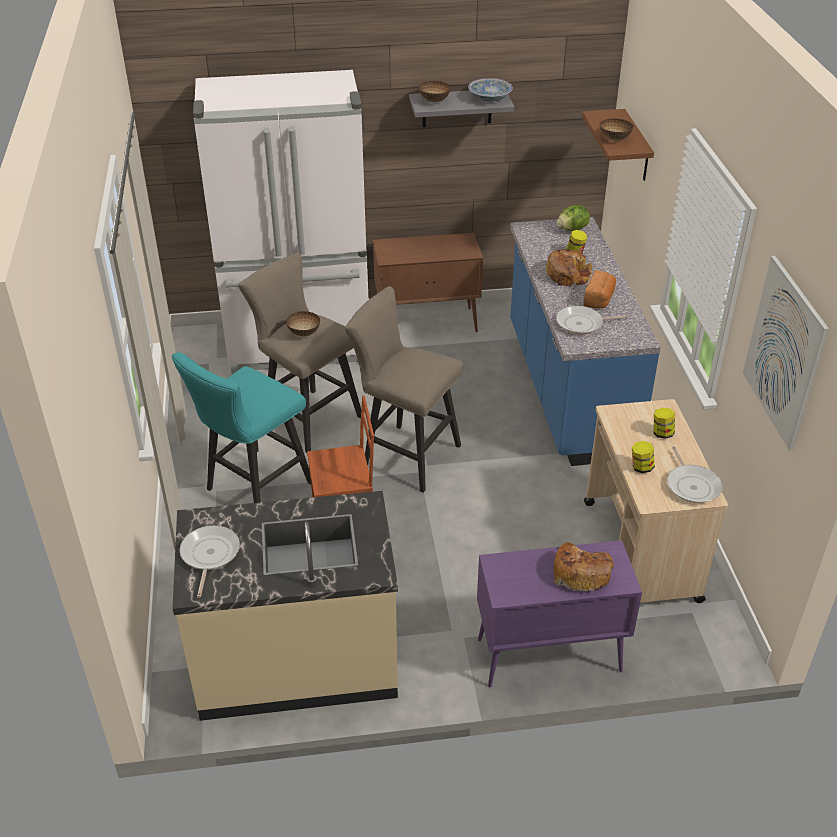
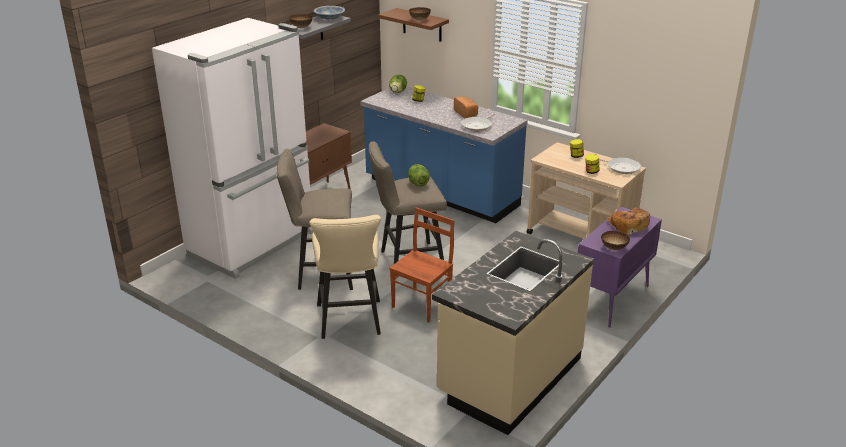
camera: 45 degrees left, 10 degrees down
(209, 555) = (488, 300): frying pan -> none
(253, 489) = (350, 322): turquoise stool -> beige stool
(304, 333) = (325, 199): bowl -> bowl (614, 248)
(420, 366) = (418, 183): none -> lettuce
(567, 275) = (432, 110): bread -> none
(784, 352) = (648, 66): picture -> none

